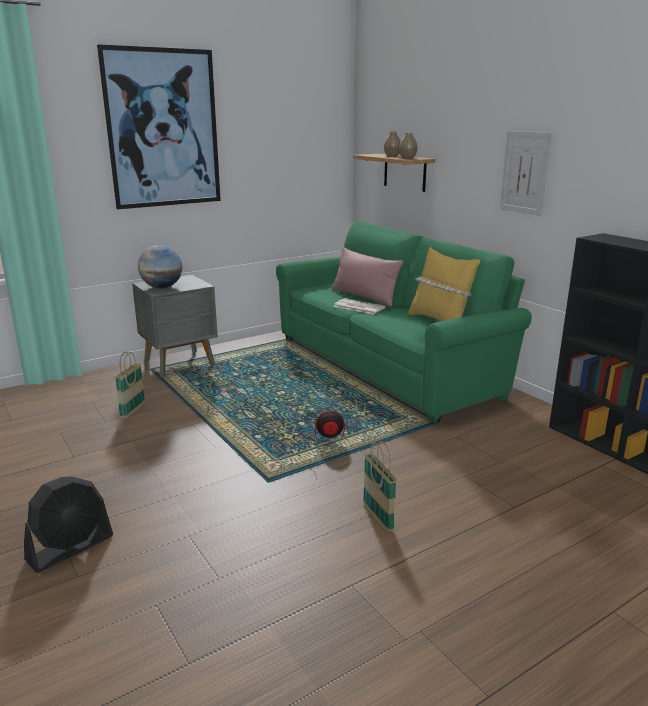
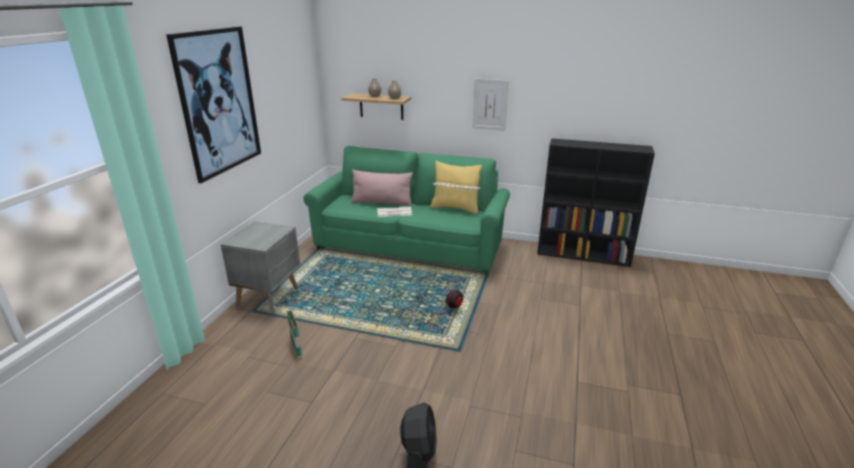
camera: 40 degrees left, 5 degrees up
(162, 287) = (257, 240): globe -> none
(378, 517) = (538, 341): basket -> none

